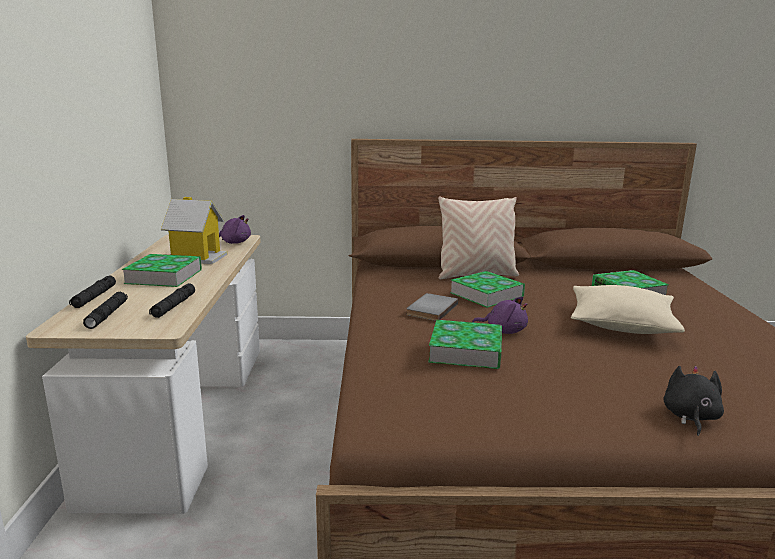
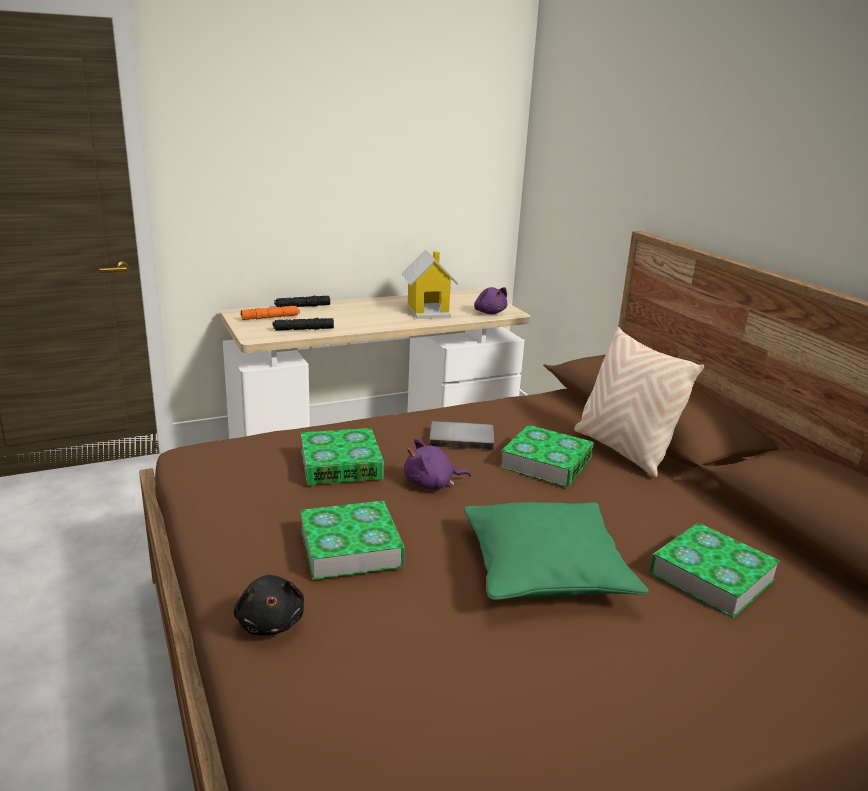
camera: 65 degrees right, 5 degrees up
(107, 315) = (270, 317): black flashlight -> orange flashlight
(164, 276) = (367, 312): book -> book (350, 547)
(503, 331) = (432, 484): purple plush toy -> purple plush toy turned 75 degrees clockwise
(621, 324) = (545, 570): beige pillow -> green pillow
(690, 417) = (270, 622): black plush toy -> black plush toy turned 75 degrees clockwise

